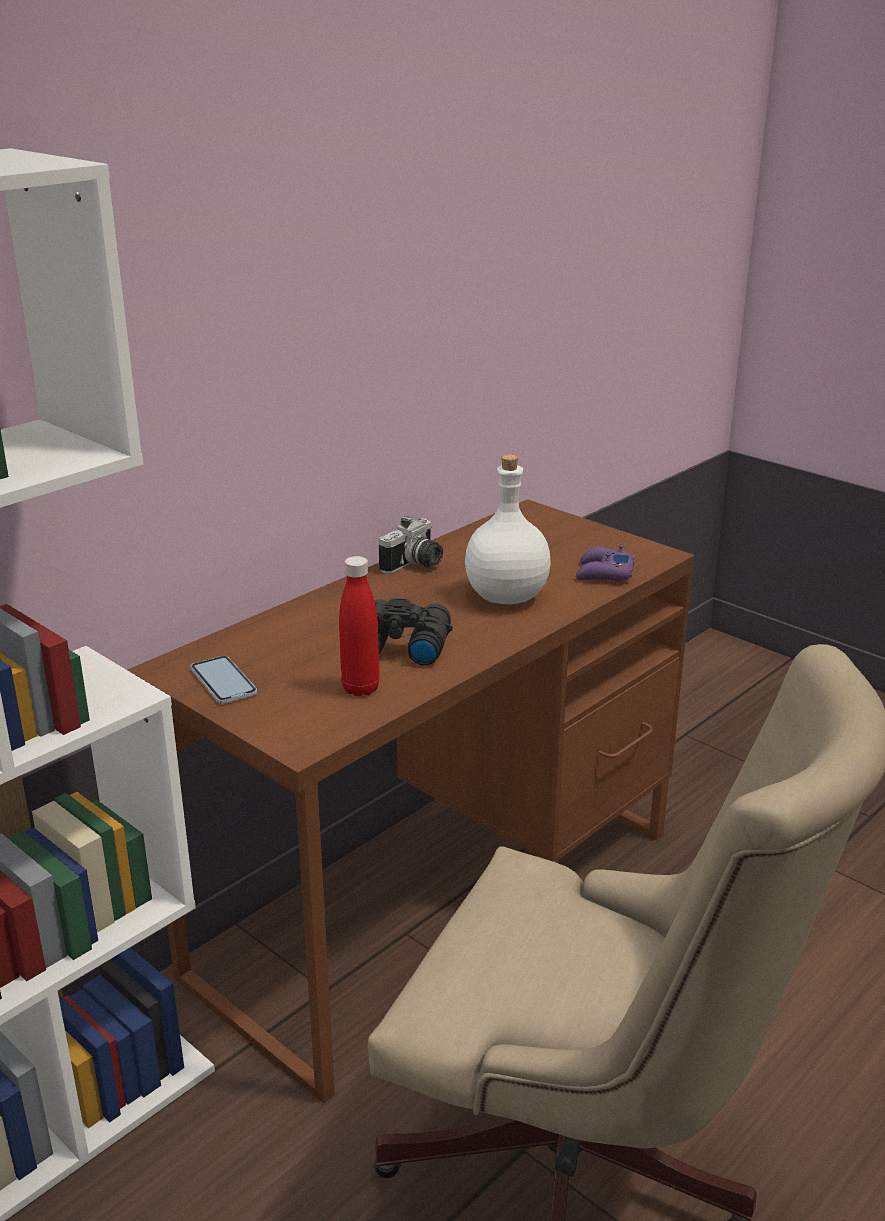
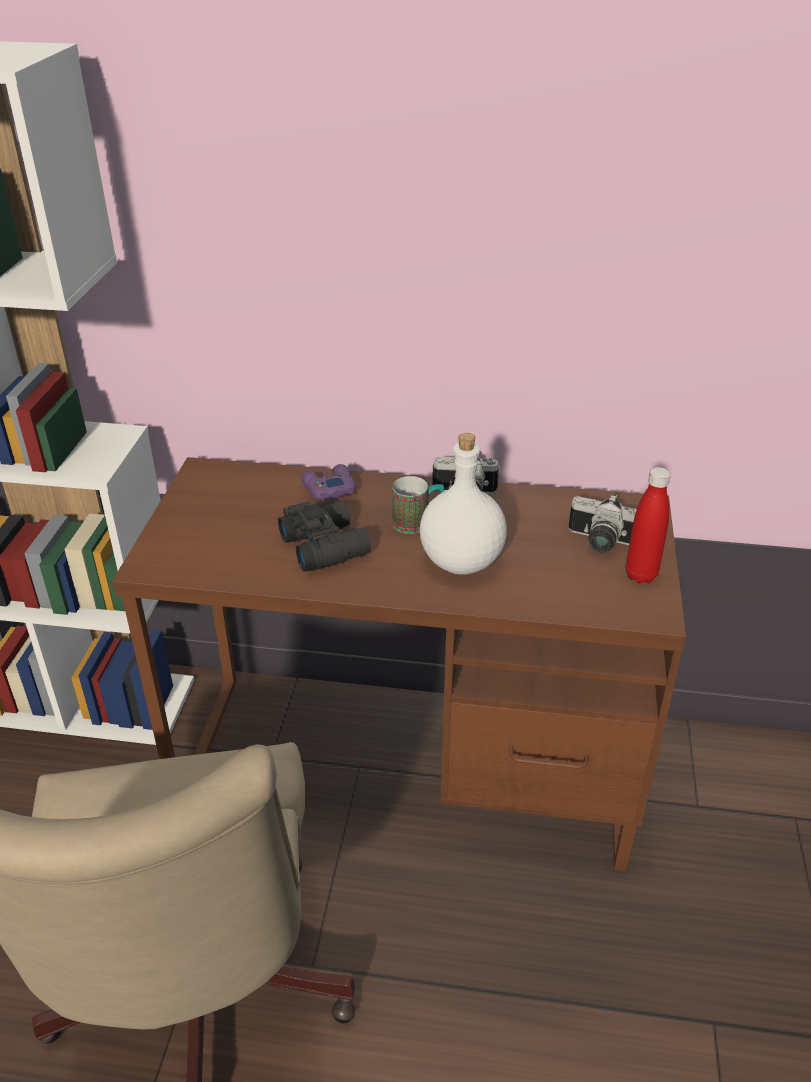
camera: 55 degrees right, 10 degrees up
(223, 682) = (202, 498): phone -> none
(360, 688) = (243, 556): red bottle -> red bottle (641, 575)
(426, 595) = (418, 522): none -> mug
(552, 541) = (598, 542): none -> camera
(604, 573) = (571, 596): purple game controller -> purple game controller (328, 488)

